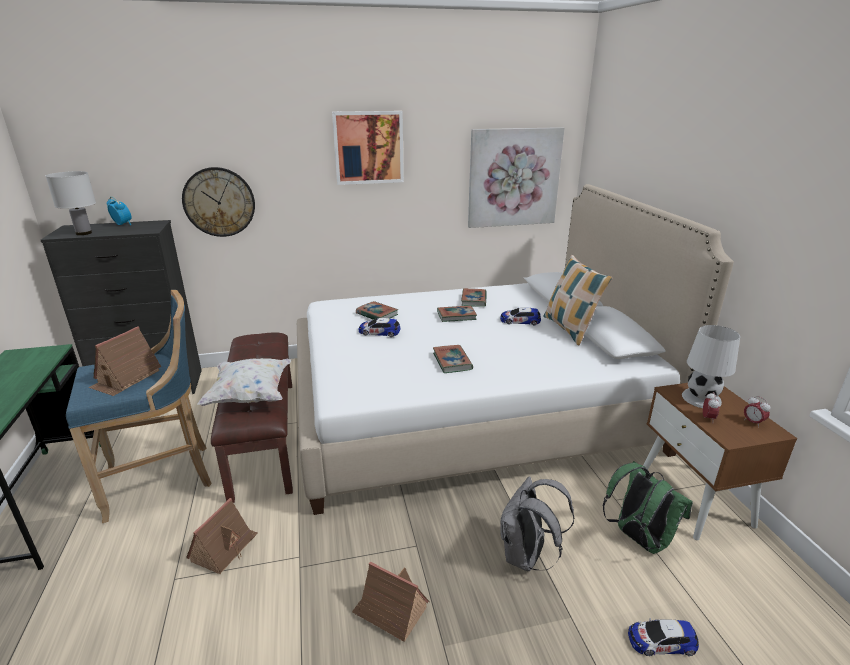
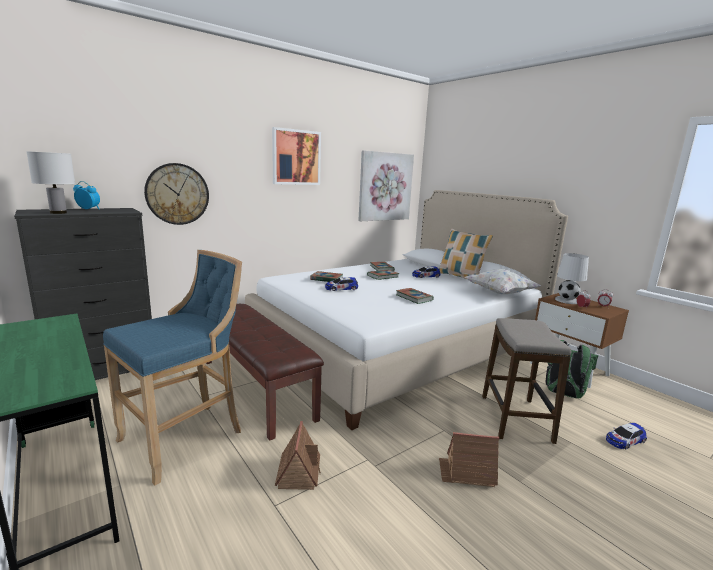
camera: 25 degrees left, 10 degrees down
(126, 378) = (173, 330): toy house -> none
(250, 395) = (271, 341): white pillow -> white pillow (499, 293)
(526, 557) = (516, 418): grey backpack -> stool

